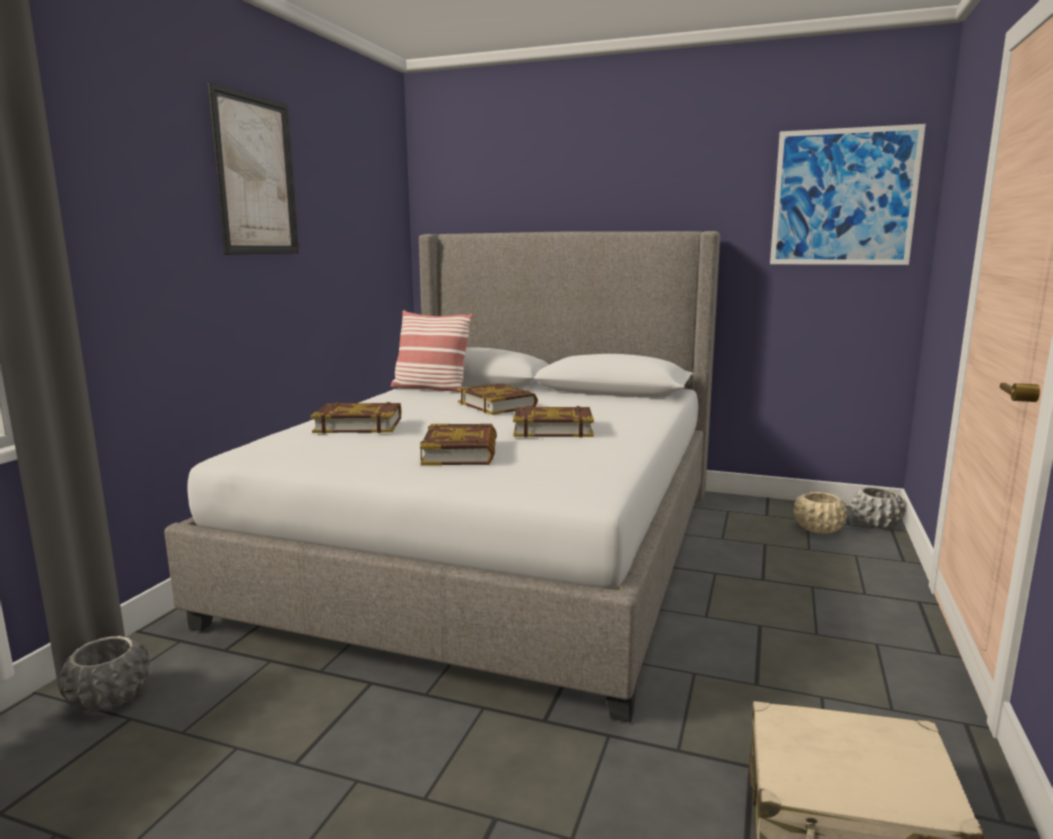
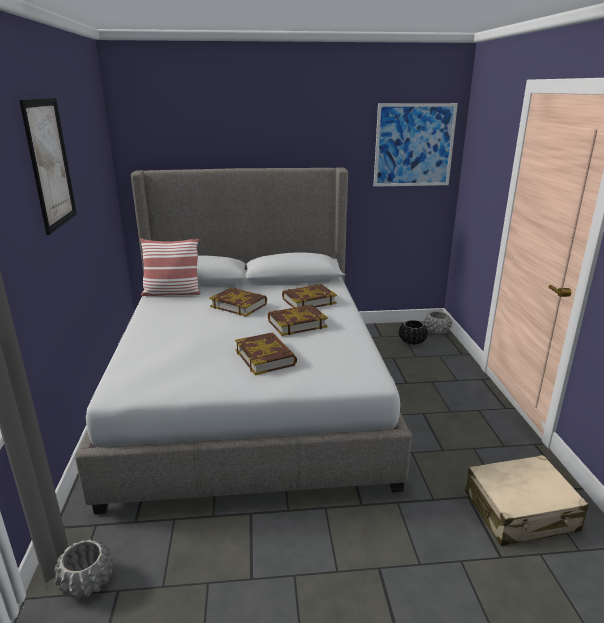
camera: 25 degrees left, 10 degrees up
(358, 425) = (173, 344): book -> book (308, 301)
(818, 529) = (412, 341): beige planter -> black planter

